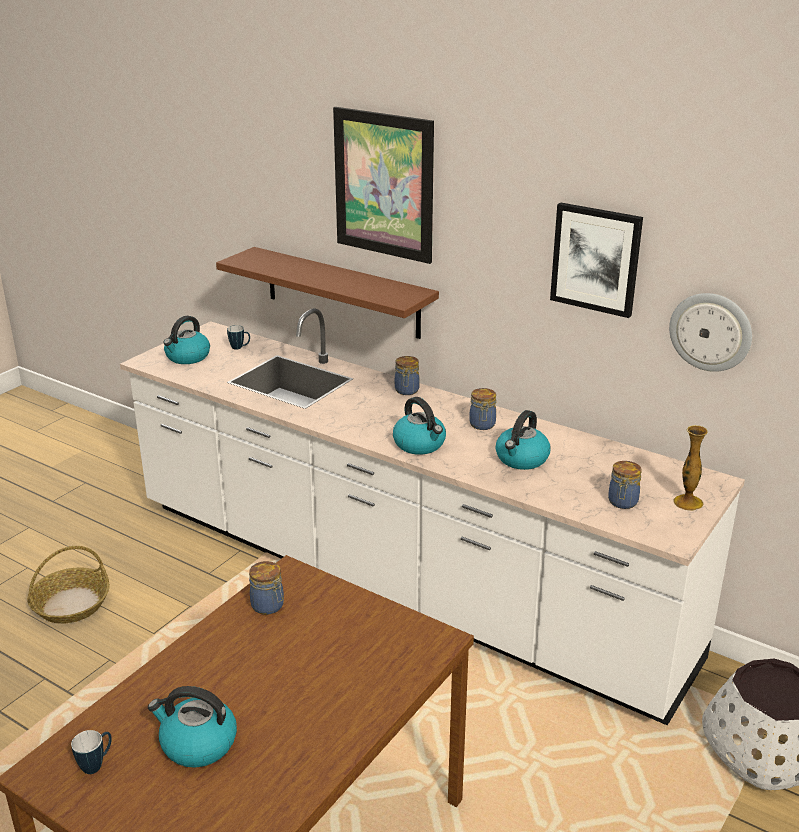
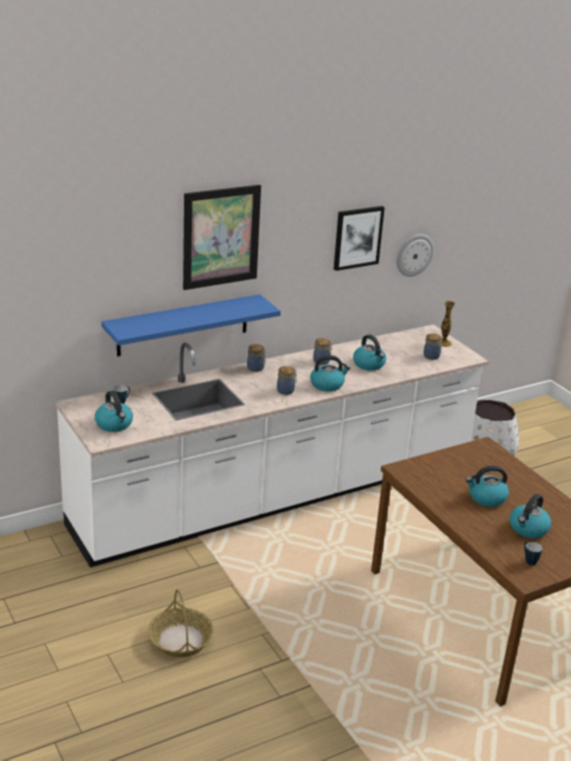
camera: 65 degrees left, 0 degrees up
(266, 675) = (486, 498): none -> kettle
(268, 606) = (428, 483): jar -> jar (286, 391)
(342, 292) = (183, 325): brown shelf -> blue shelf

